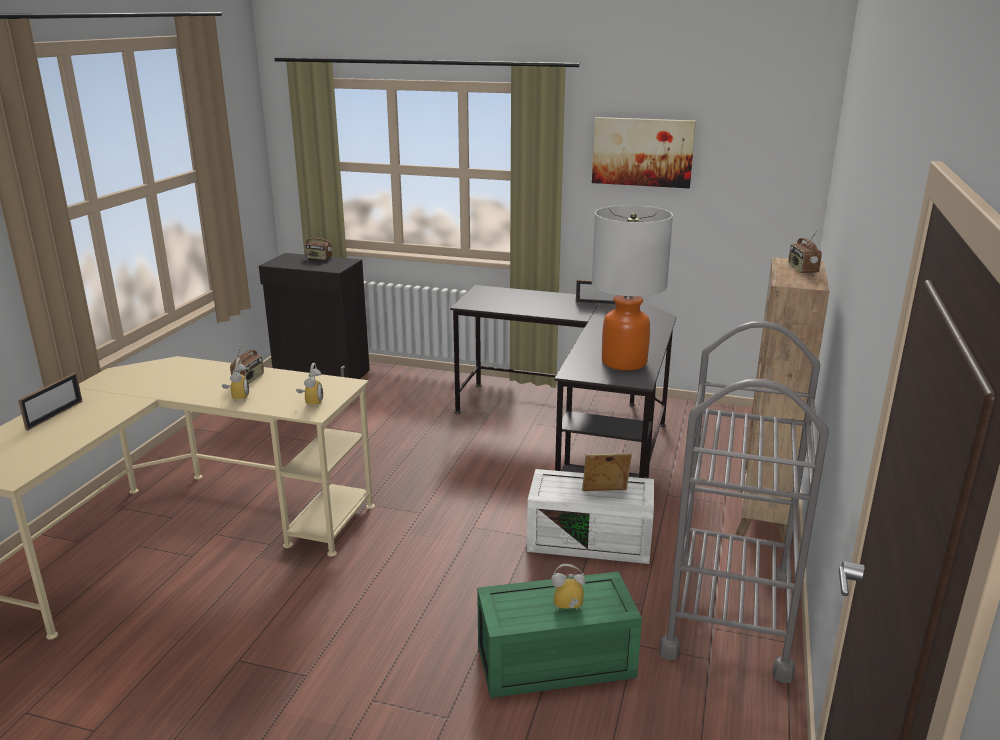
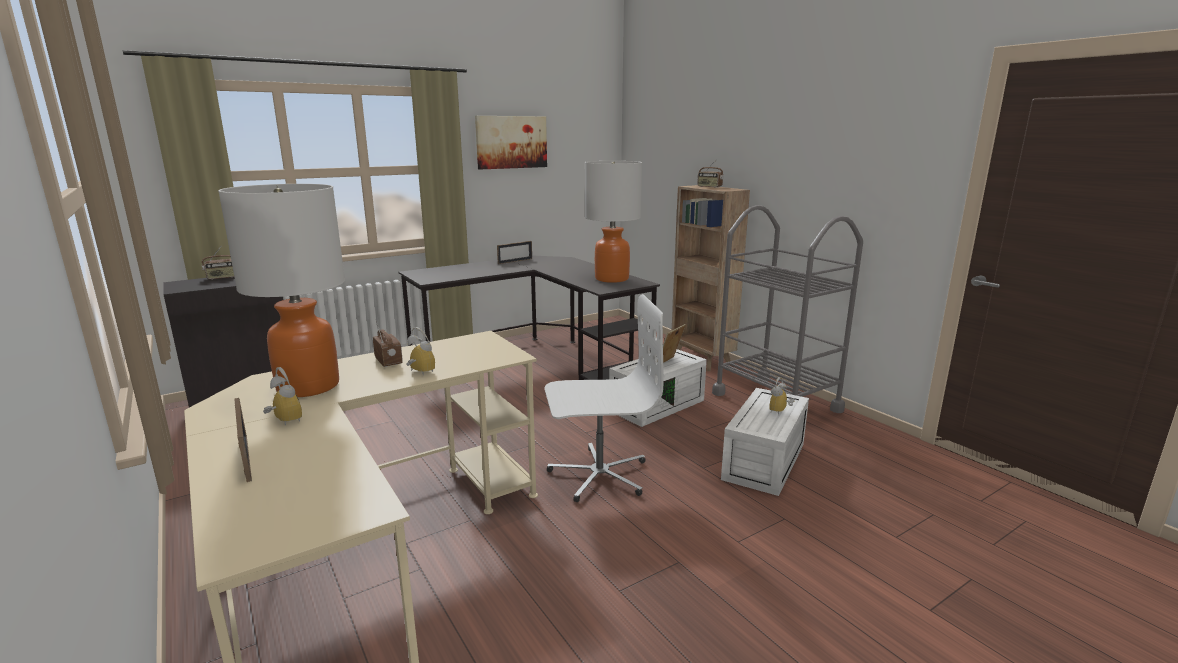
camera: 50 degrees left, 5 degrees down
(174, 379) = (307, 386): none -> table lamp
(311, 403) = (491, 353): alarm clock -> alarm clock (283, 421)
(403, 569) = (598, 474): none -> white office chair
(554, 663) = (765, 462): green storage box -> white storage box

